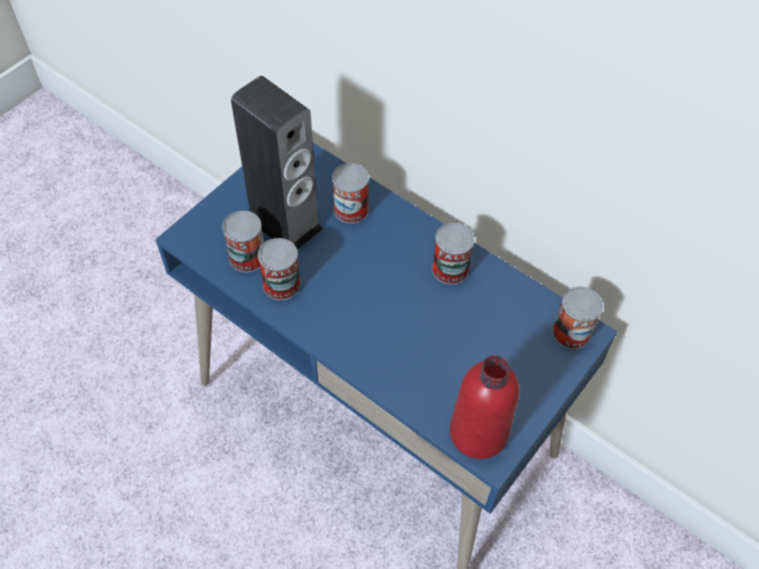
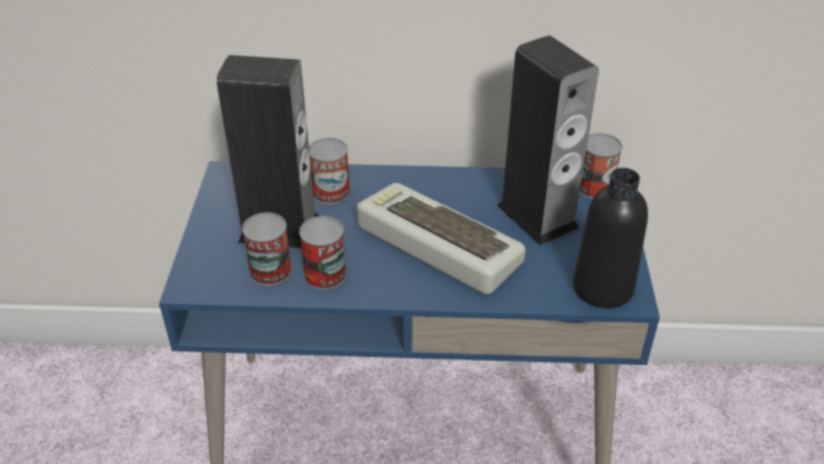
camera: 35 degrees left, 15 degrees down
(383, 309) = (434, 246): none -> keyboard
(450, 269) = (459, 192): can -> none
(478, 432) = (603, 288): red bottle -> black bottle
(492, 331) = (537, 216): none -> speaker

